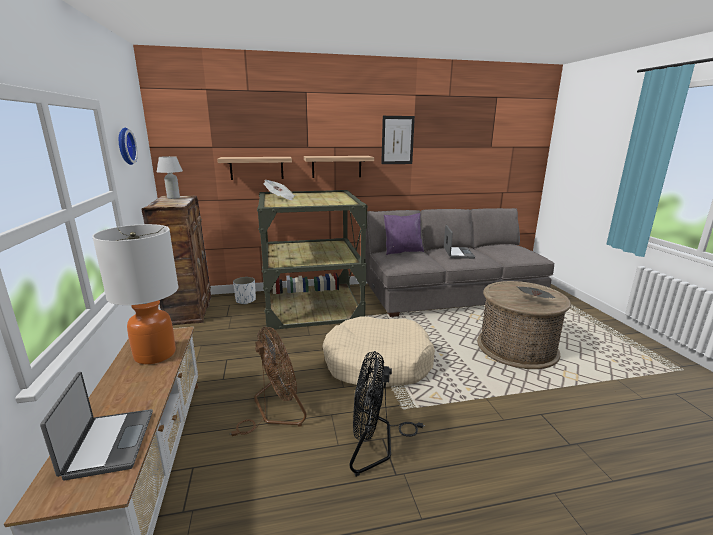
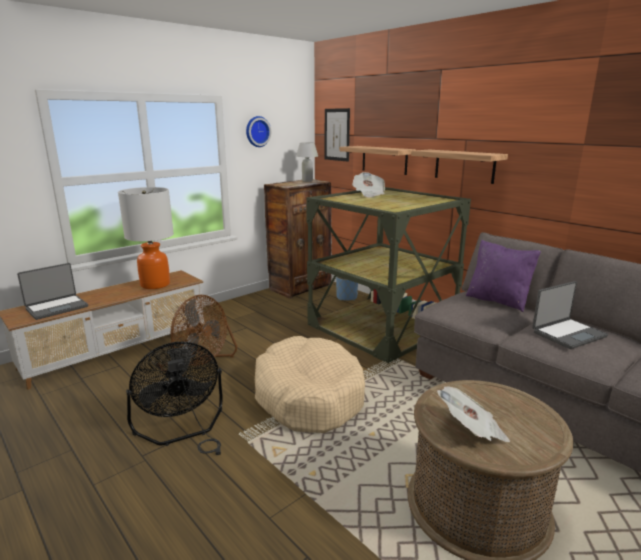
camera: 60 degrees right, 0 degrees up
(245, 300) = (346, 298): white planter -> blue planter
(397, 140) = (556, 132): picture -> picture (337, 134)

